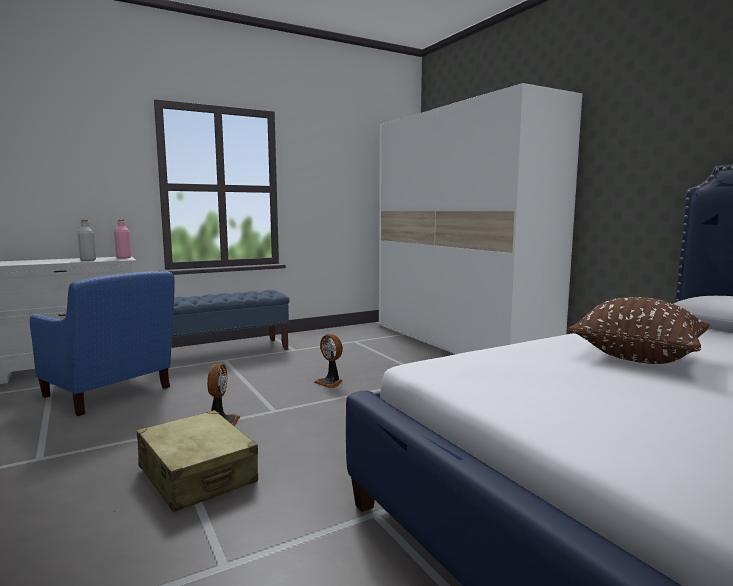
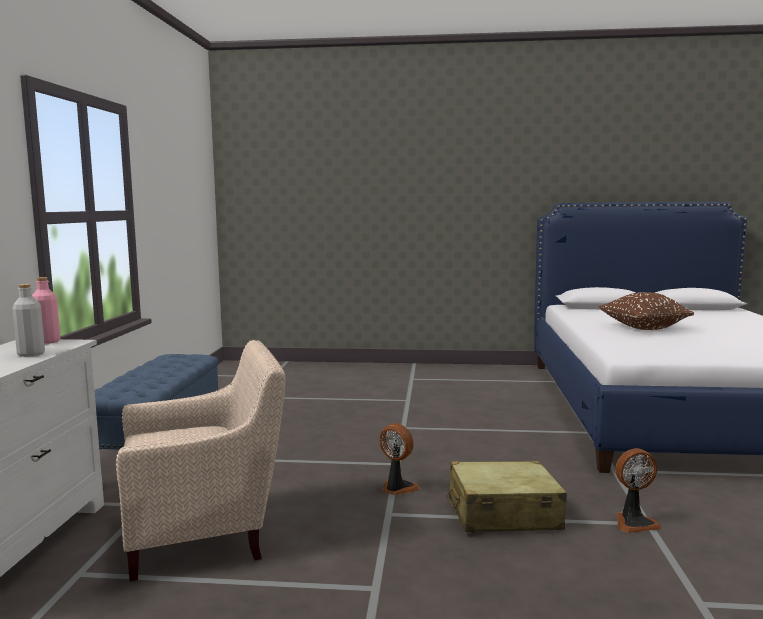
camera: 55 degrees left, 0 degrees up
(110, 394) = (206, 534): blue armchair -> beige armchair
(330, 382) = (358, 431): fan -> fan (634, 522)
(458, 342) = (335, 371): white wardrobe -> none

